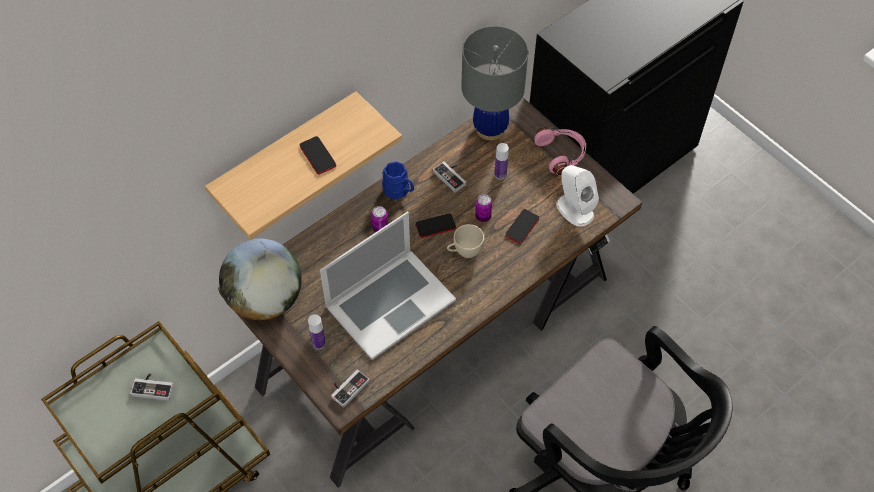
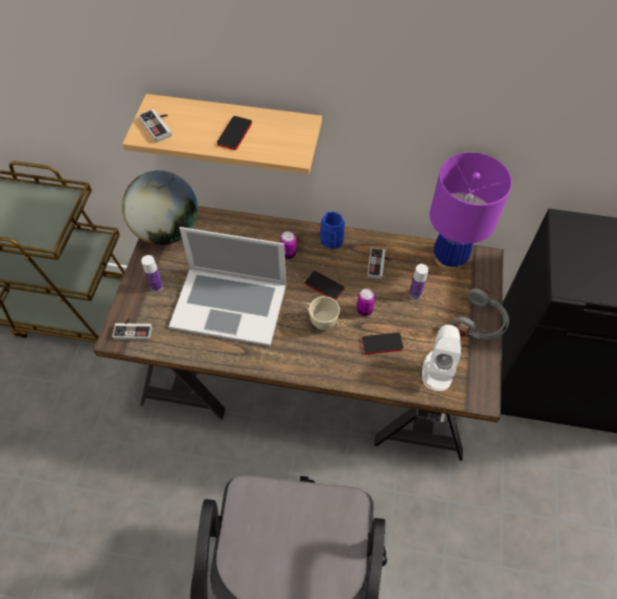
camera: 50 degrees right, 0 degrees up
(153, 387) = (40, 218): game controller -> game controller (159, 126)
(490, 129) = (449, 258): grey table lamp -> purple table lamp
(561, 154) = (480, 322): pink headphones -> grey headphones

